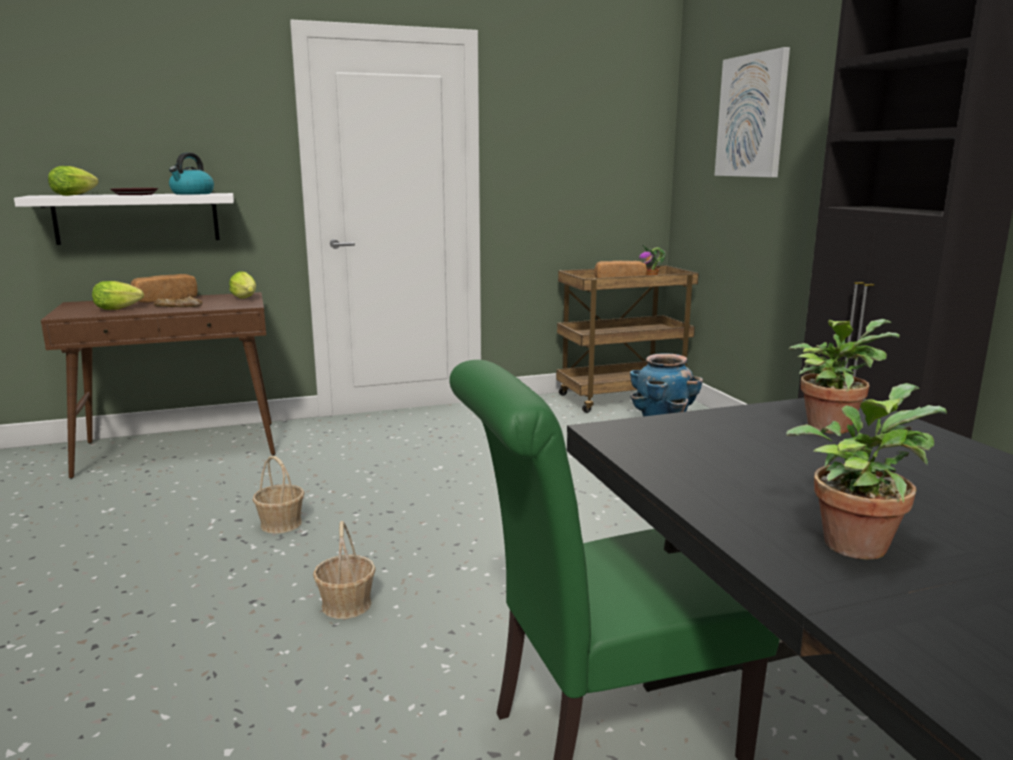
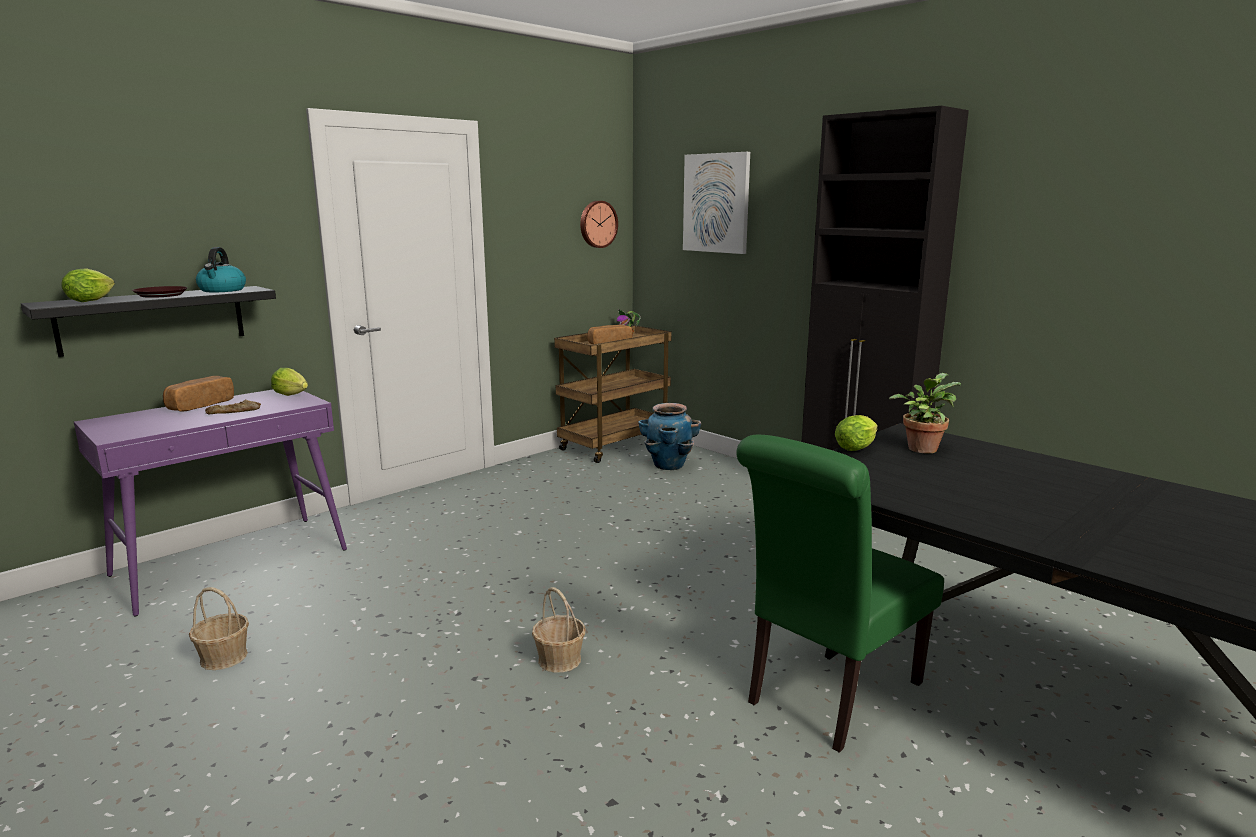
camera: 25 degrees left, 0 degrees up
(120, 309) = (170, 422): lettuce -> lettuce (857, 447)
(137, 218) = (153, 319): white shelf -> black shelf
(181, 448) = (232, 562): brown console table -> purple console table
(281, 524) = (426, 609): basket -> basket (224, 657)
(625, 147) = (597, 224): none -> wall clock
(855, 541) = (1025, 516): potted plant -> none

